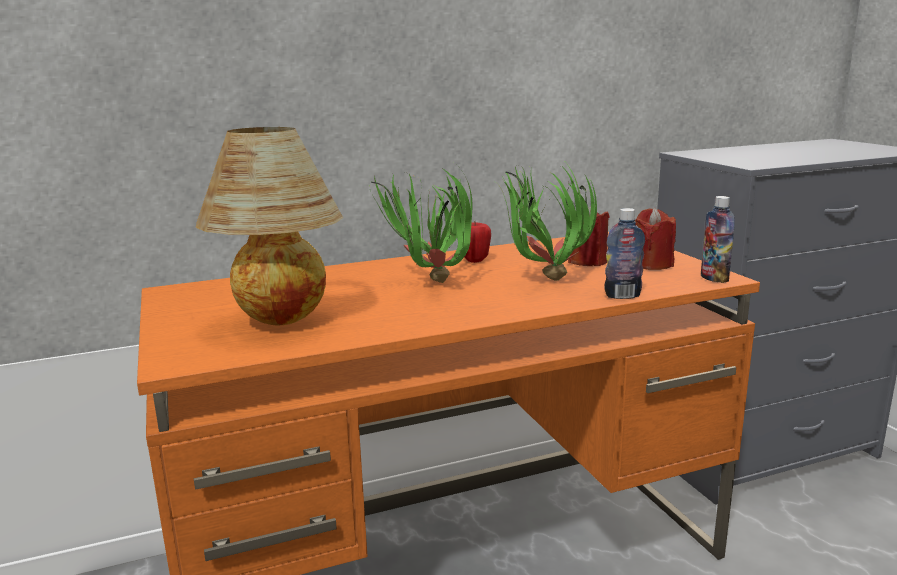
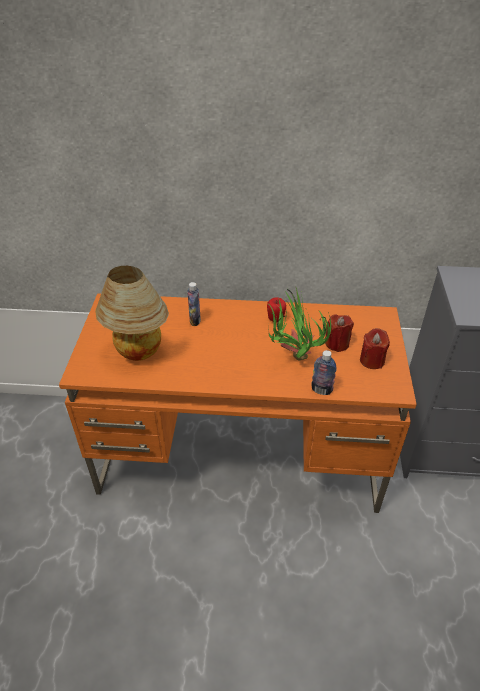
camera: 25 degrees right, 25 degrees up
(431, 286) = (230, 342): potted plant -> none
(714, 278) = (392, 390): bottle -> bottle (195, 320)

